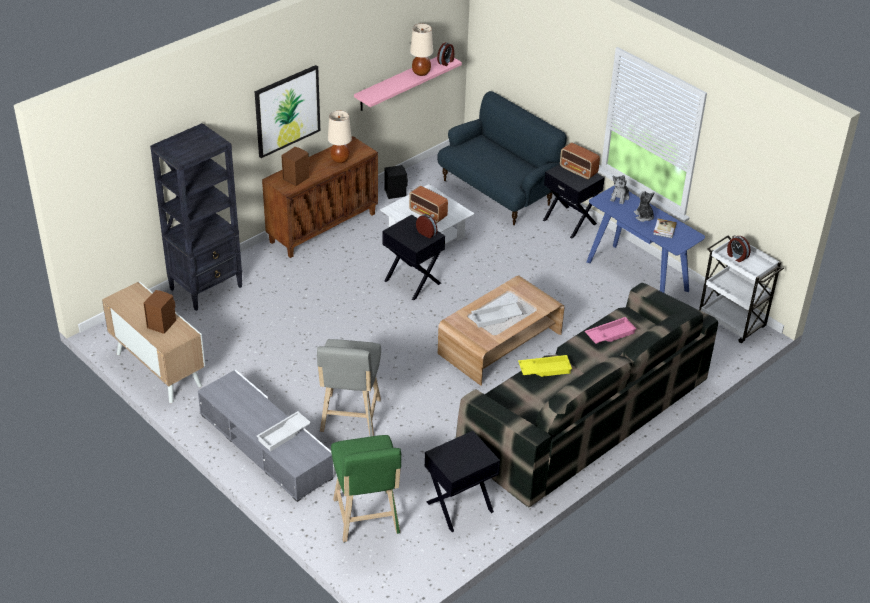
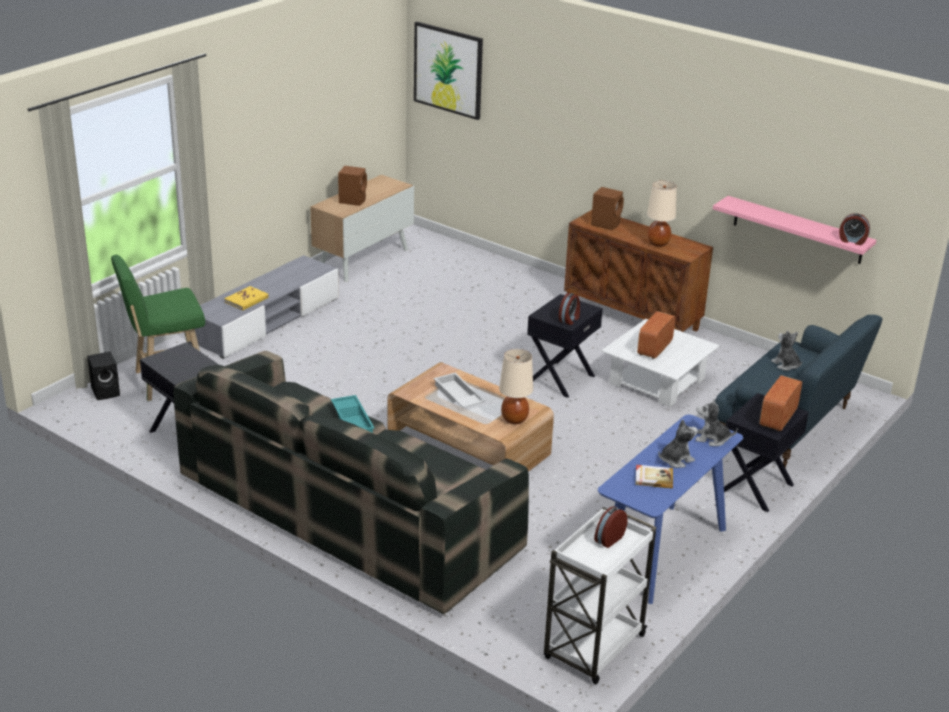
camera: 80 degrees right, 10 degrees down
(206, 288) = (494, 267): black bookcase -> none
(284, 434) = (246, 300): white tray -> yellow book
(287, 111) = (640, 152): picture -> picture (448, 70)
(349, 418) = (314, 360): grey stool -> none
(395, 192) = (731, 354): black speaker -> black speaker (107, 392)
(421, 72) = (811, 228): beige table lamp -> beige table lamp (514, 419)
(481, 158) = (786, 365): none -> plush toy
(545, 369) = (353, 420): yellow tray -> turquoise tray
(610, 334) = (436, 466): pink tray -> none

